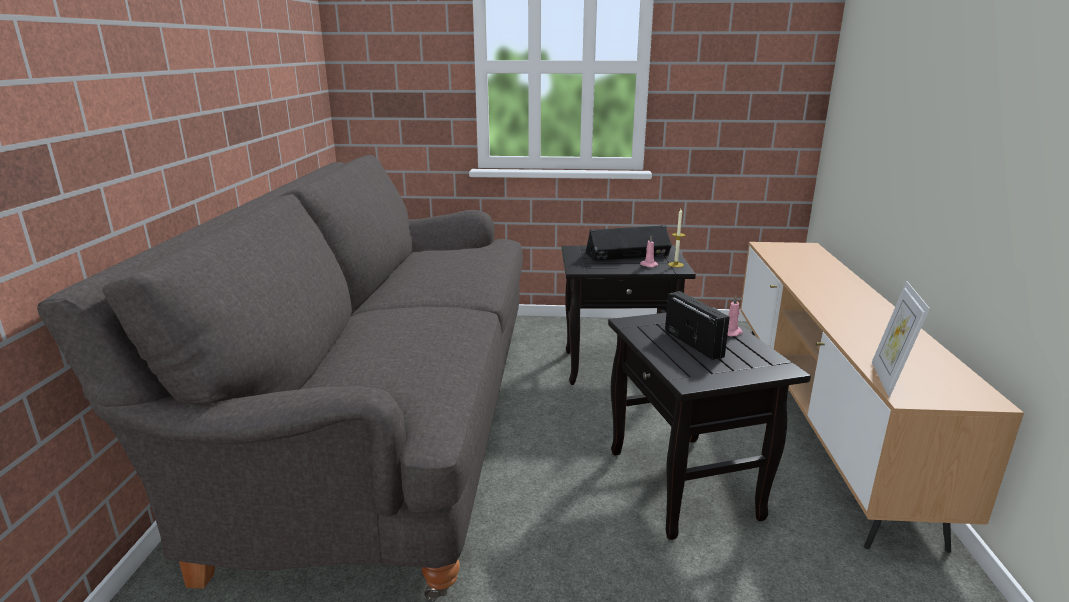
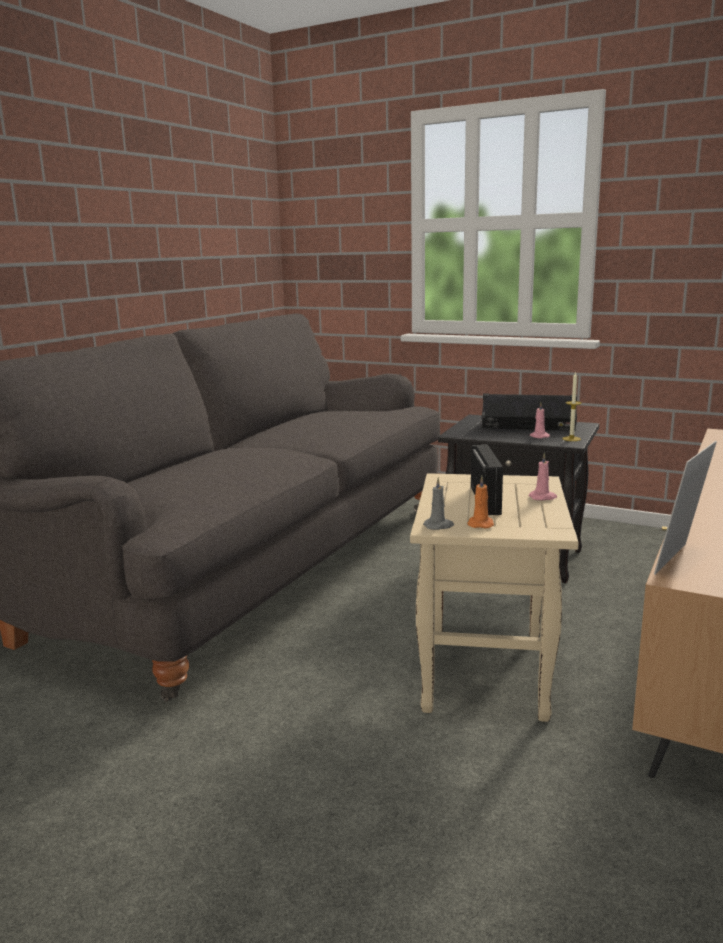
camera: 25 degrees right, 5 degrees down
(686, 486) = (487, 673): black side table -> beige side table
(693, 379) = (439, 526): none -> grey candle
(721, 371) = (480, 524): none -> orange candle

